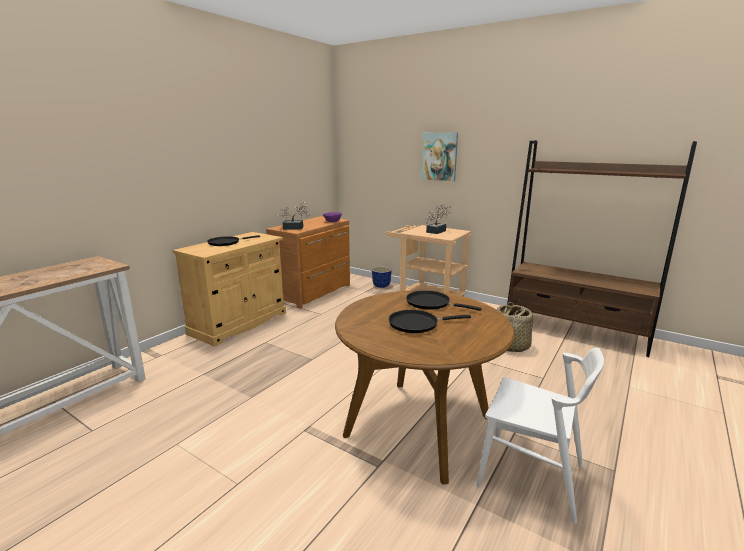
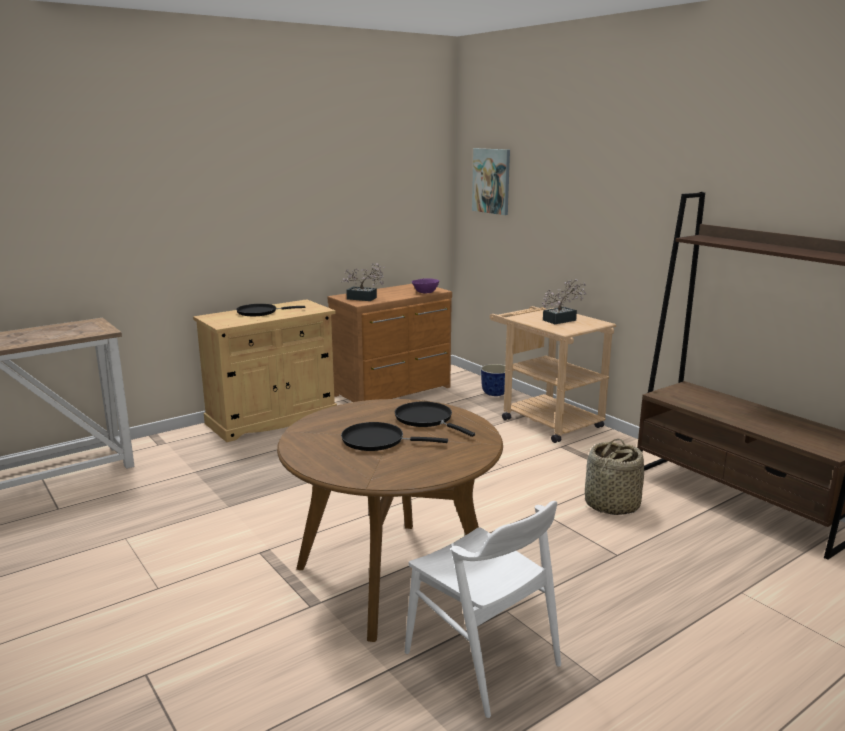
camera: 20 degrees right, 0 degrees up
(439, 156) = (579, 206): picture -> picture (492, 181)

